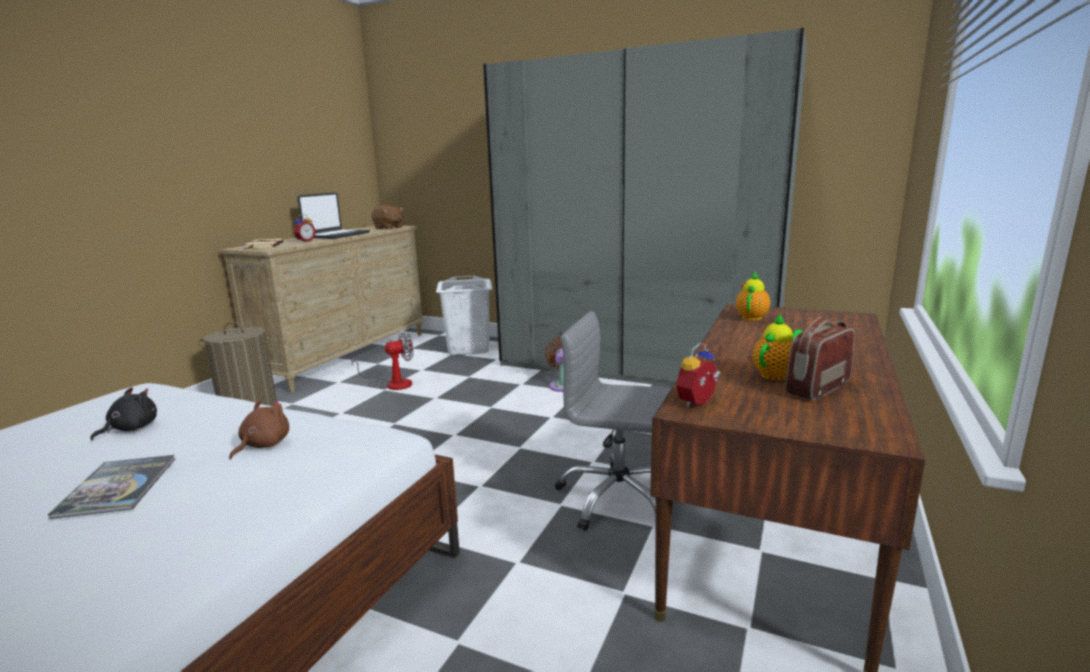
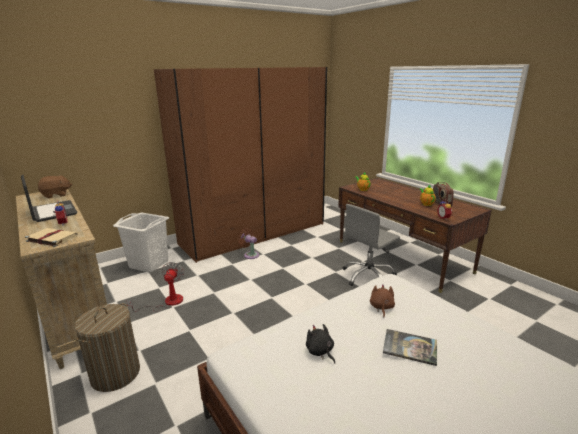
camera: 60 degrees left, 5 degrees up
(263, 445) = (381, 307): brown plush toy -> brown plush toy turned 45 degrees clockwise
(635, 367) = (254, 233): grey wardrobe -> brown wardrobe

